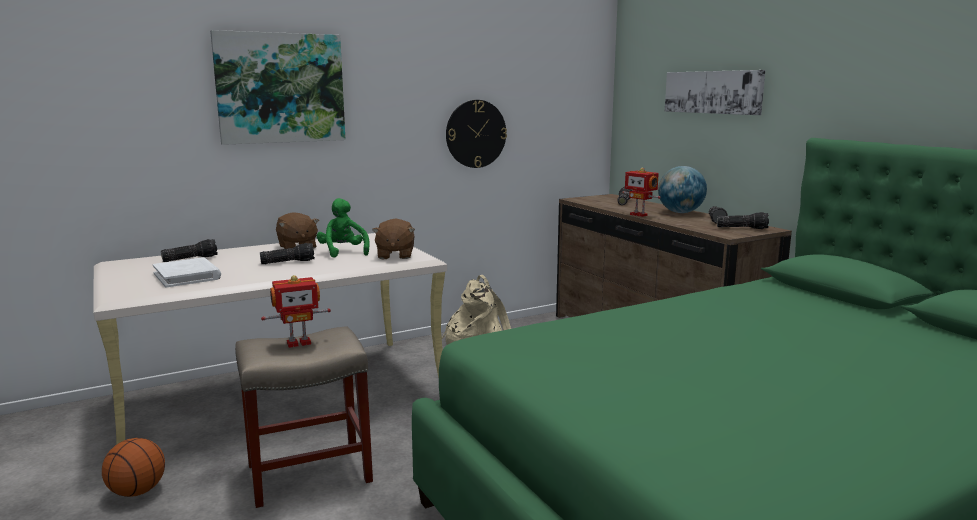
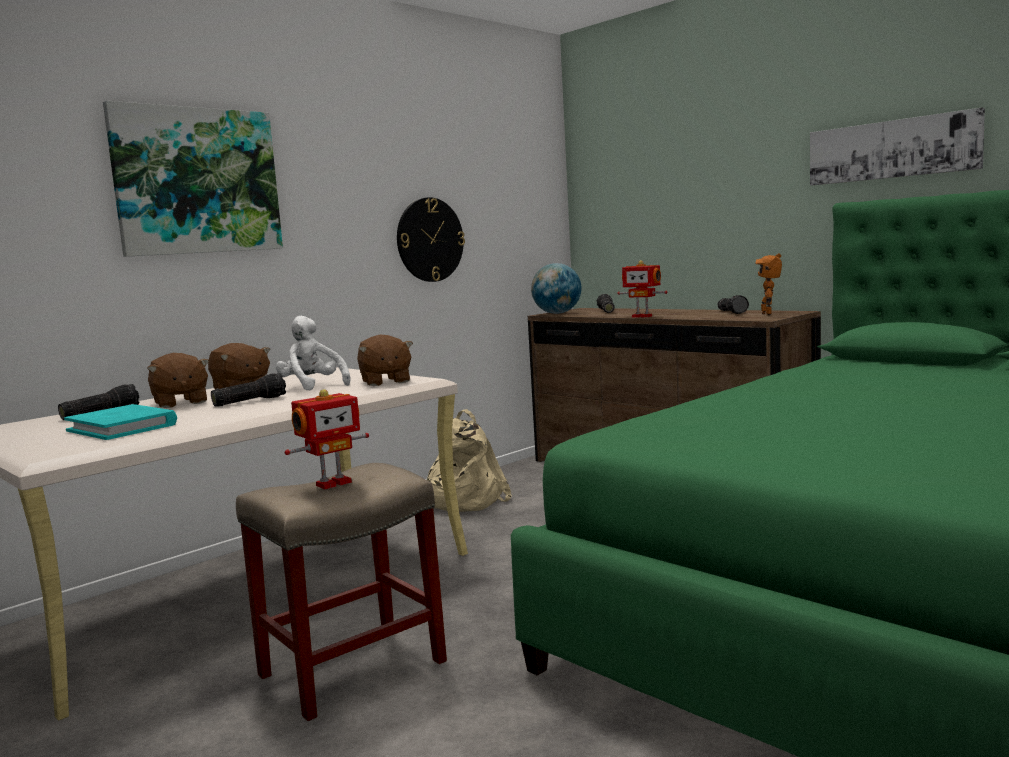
camera: 15 degrees left, 5 degrees down
(137, 492) = (110, 739): basketball -> none
(187, 276) = (122, 427): white book -> turquoise book
(246, 255) = (180, 403): none -> brown plush toy
(343, 252) = (312, 386): green plush toy -> white plush toy
(680, 212) = (682, 311): globe -> globe (557, 313)
(713, 92) = (700, 173): picture -> picture (892, 149)
(742, 228) = (769, 314): flashlight -> toy robot

